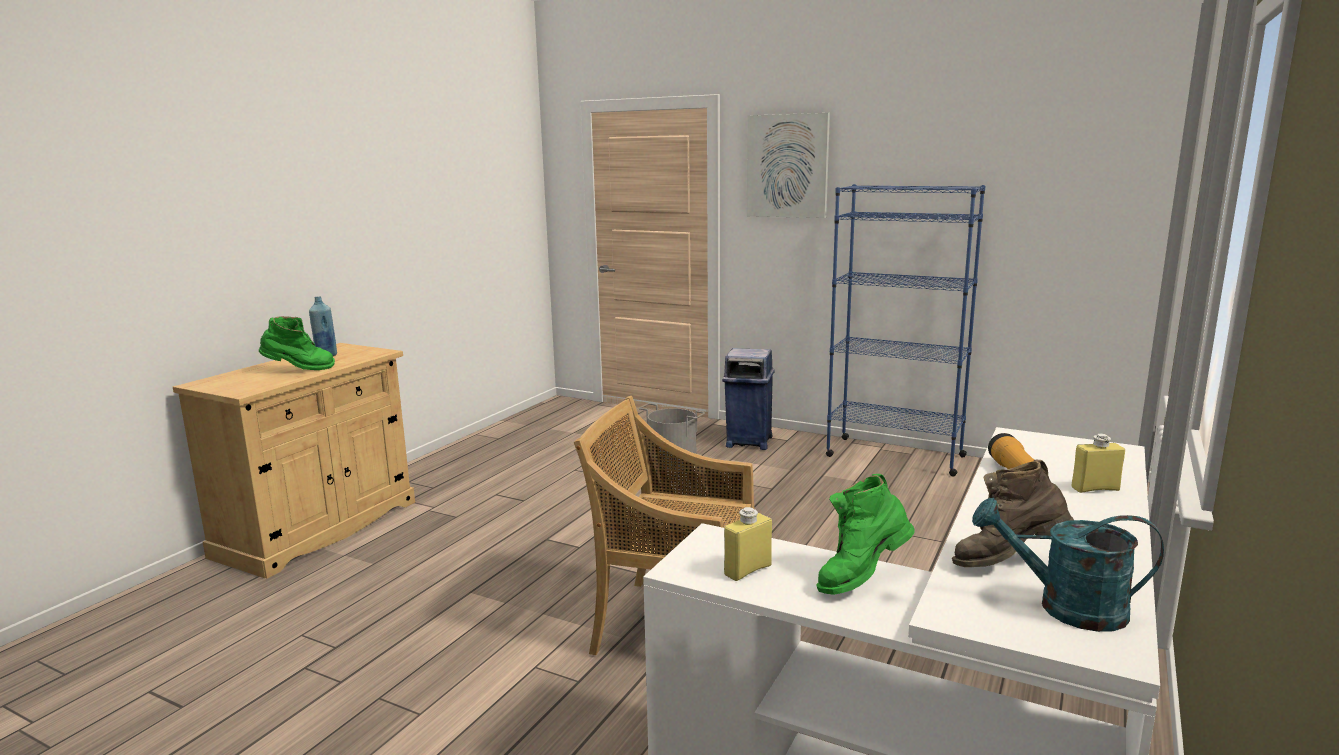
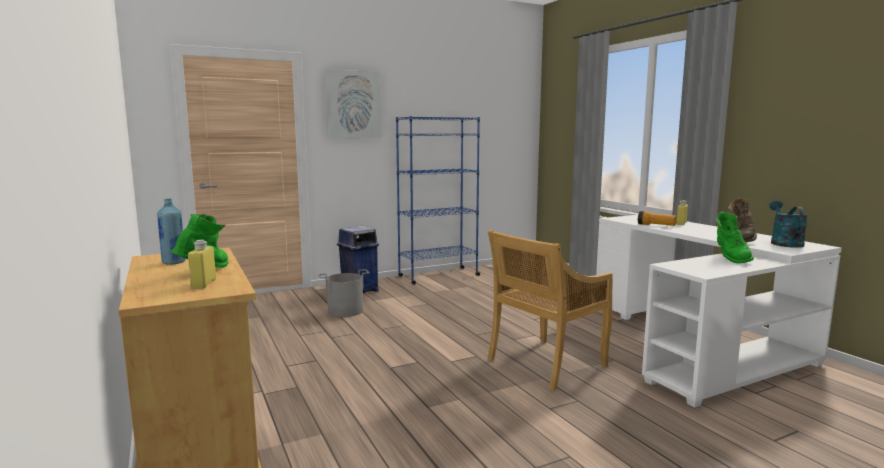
camera: 55 degrees left, 5 degrees down
(748, 570) = (712, 267): yellow bottle -> yellow bottle (203, 284)
(1065, 607) = (784, 243): turquoise watering can -> turquoise watering can turned 135 degrees clockwise

